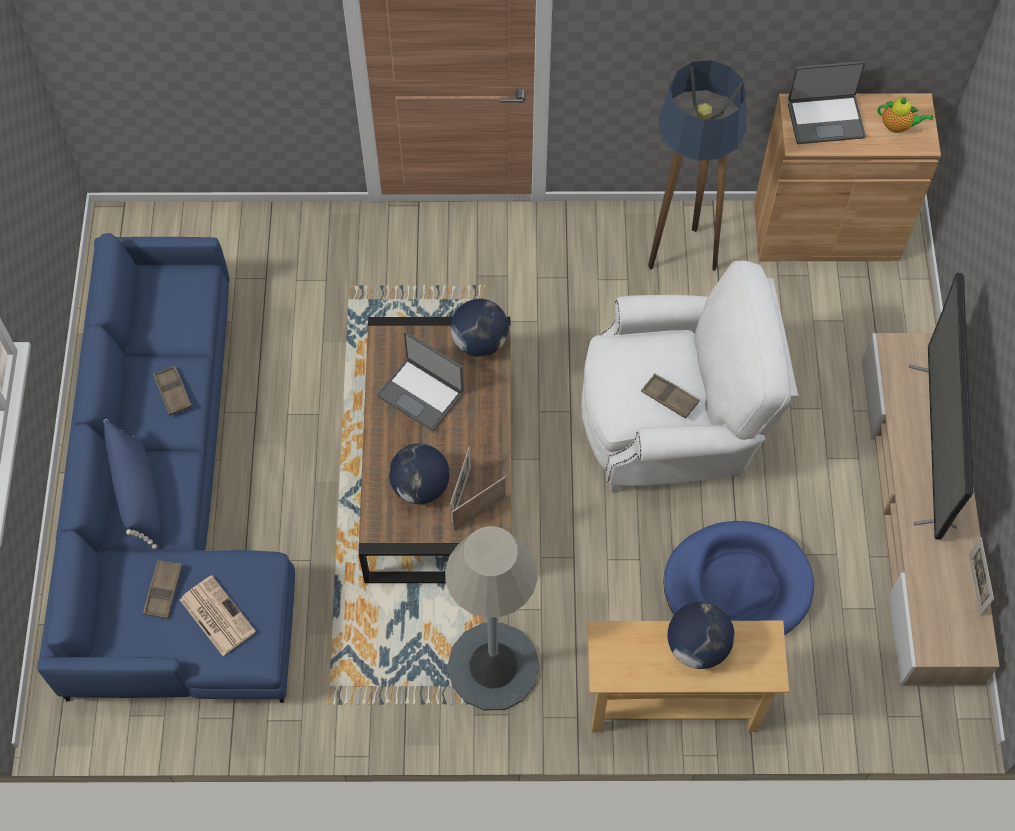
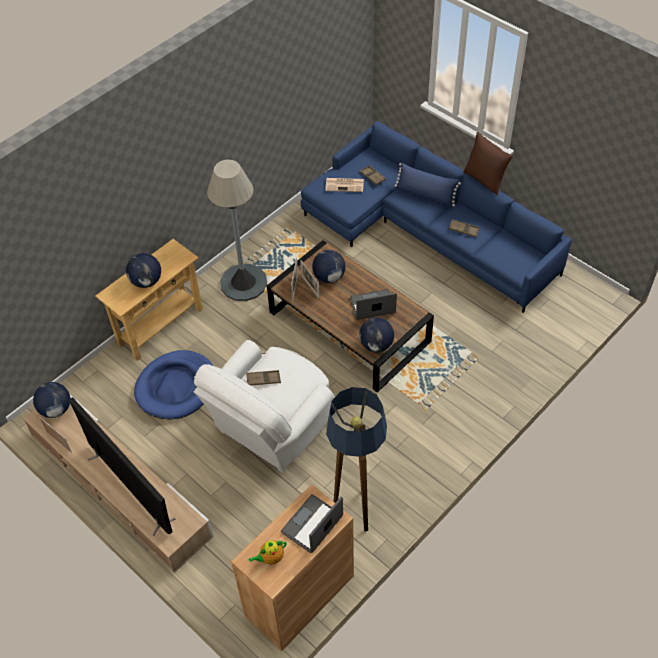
camera: 135 degrees right, 10 degrees down
(76, 386) = (484, 180): none -> brown pillow
(945, 638) = (56, 409): none -> globe

